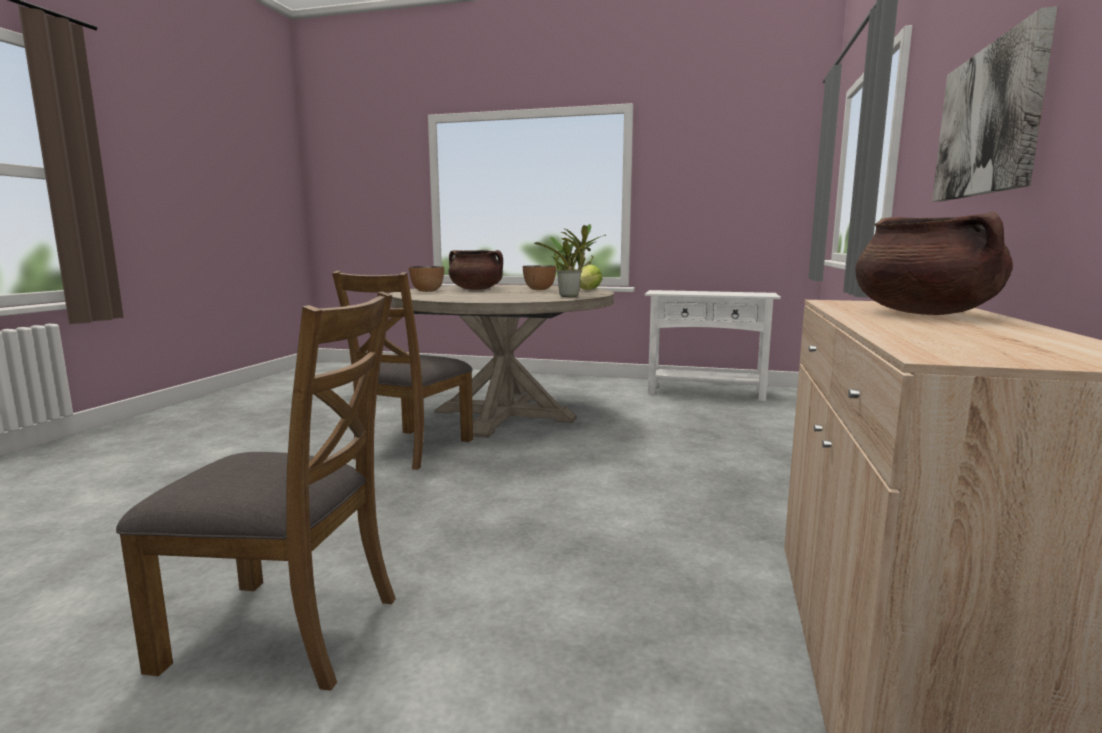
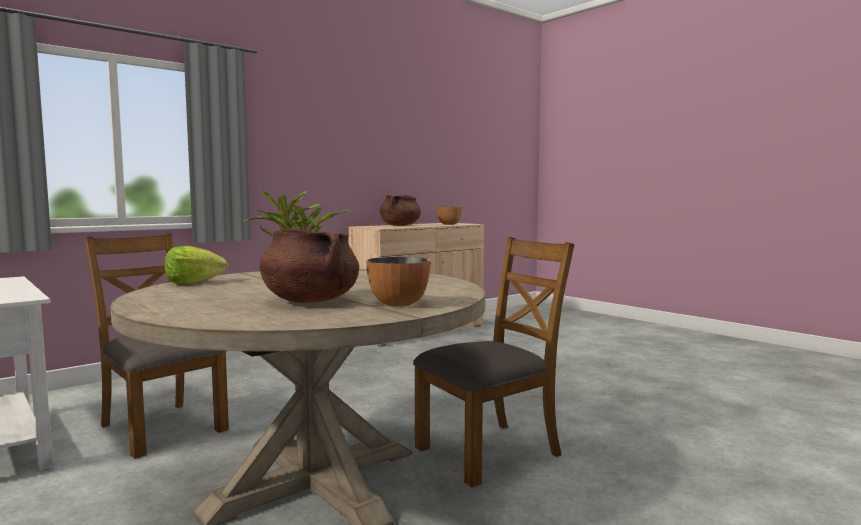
camera: 145 degrees left, 5 degrees down
(285, 630) = (606, 368): brown chair -> brown chair (161, 427)
(539, 289) = (236, 290): bowl -> bowl (449, 224)
(989, 122) = (345, 160): picture -> none

